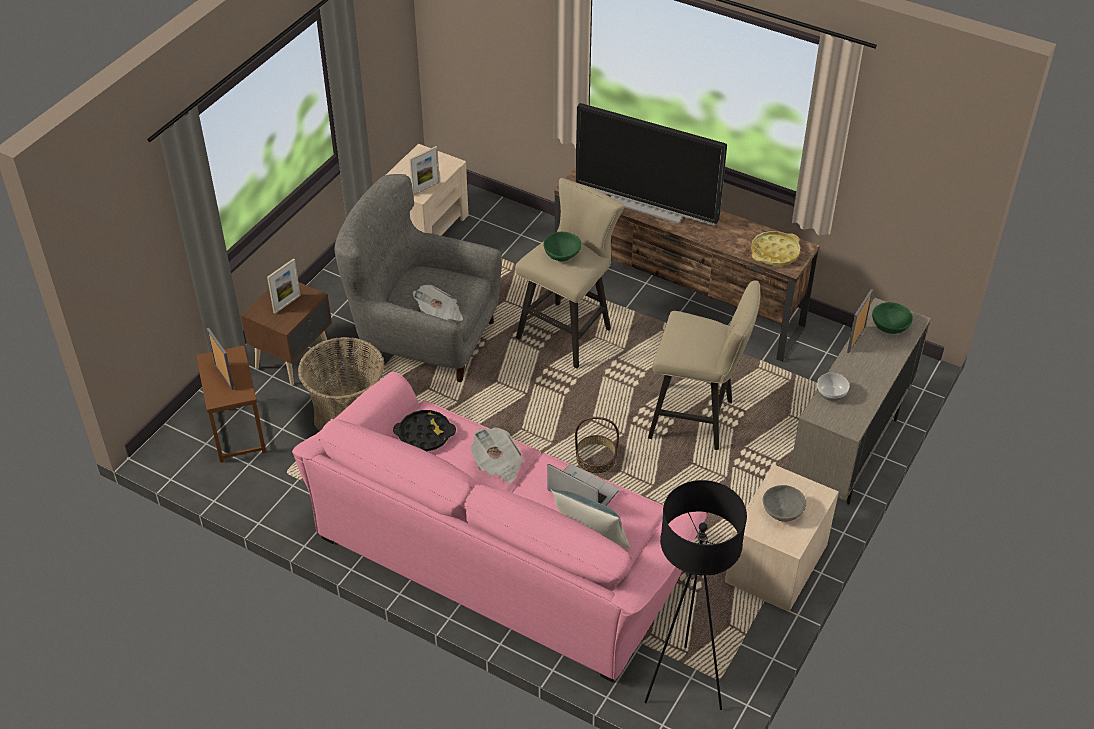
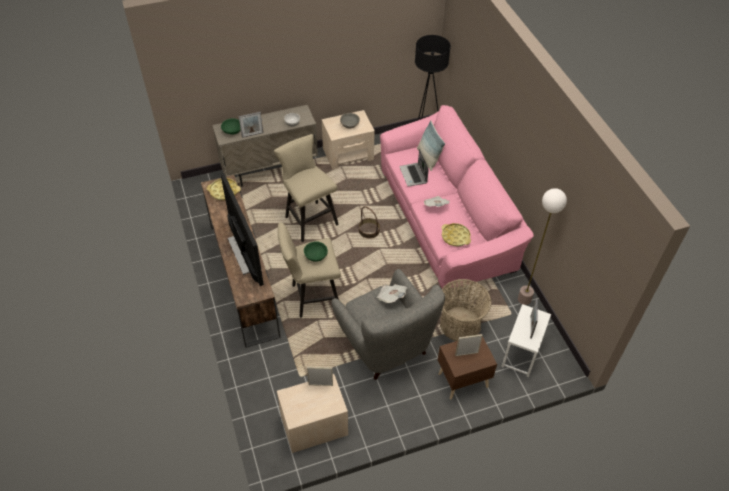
camera: 140 degrees left, 5 degrees up
(236, 430) = (521, 354): brown side table -> white side table
(280, 505) = (524, 299): none -> floor lamp
(425, 434) = (455, 237): black tray -> yellow tray

